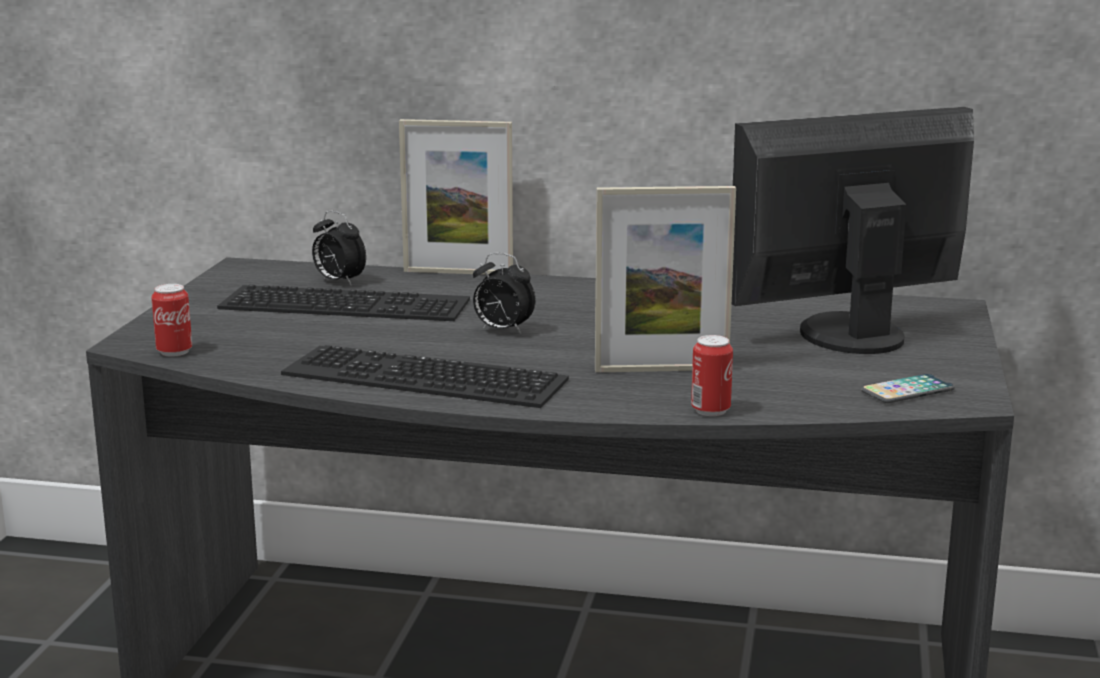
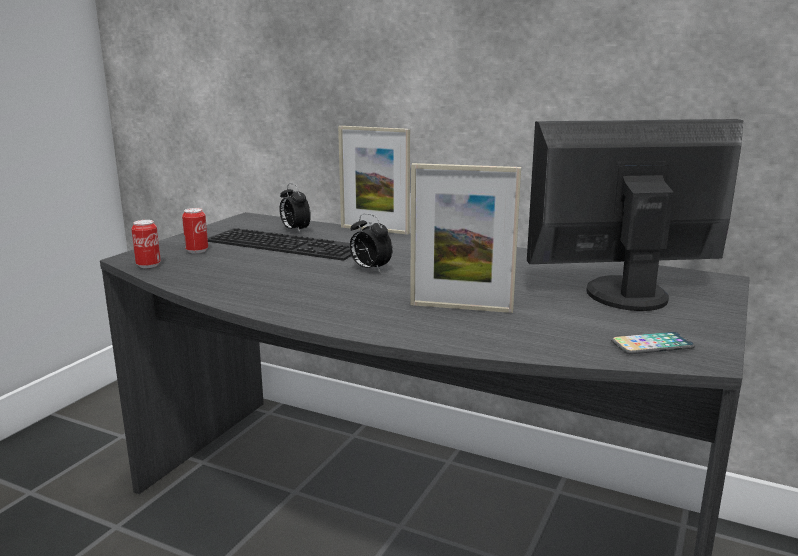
camera: 15 degrees right, 0 degrees up
(419, 378) = (282, 297): keyboard -> none
(710, 410) = (476, 345): can -> can (197, 251)

